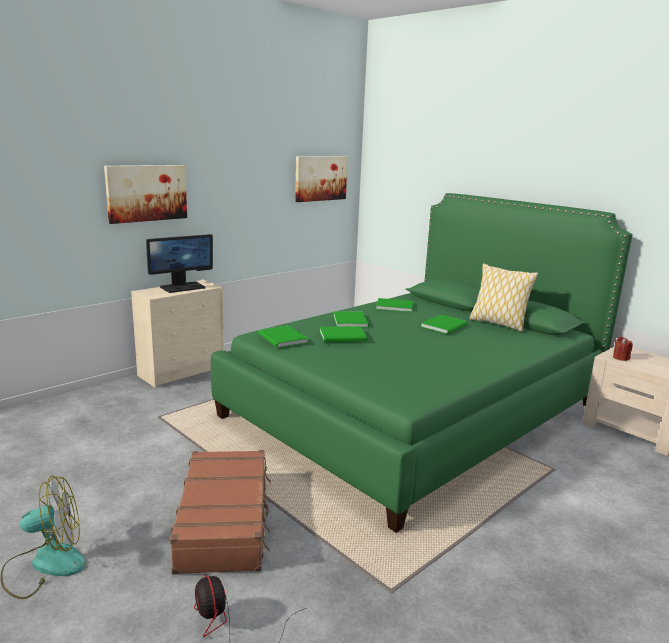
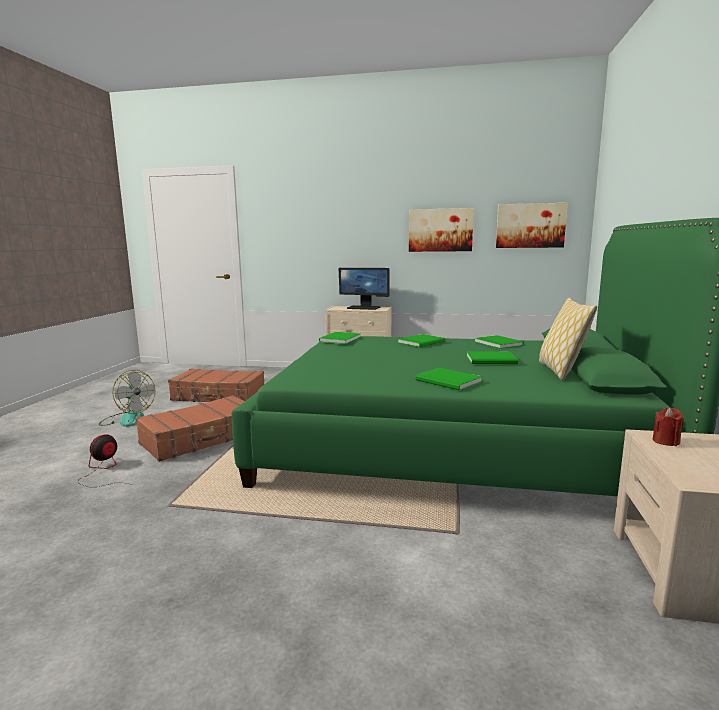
camera: 55 degrees right, 5 degrees down
(86, 467) = (218, 396): none -> brown suitcase
(146, 193) = (350, 235): picture -> picture (440, 230)
(344, 336) = (379, 346): green book -> green book (449, 381)

